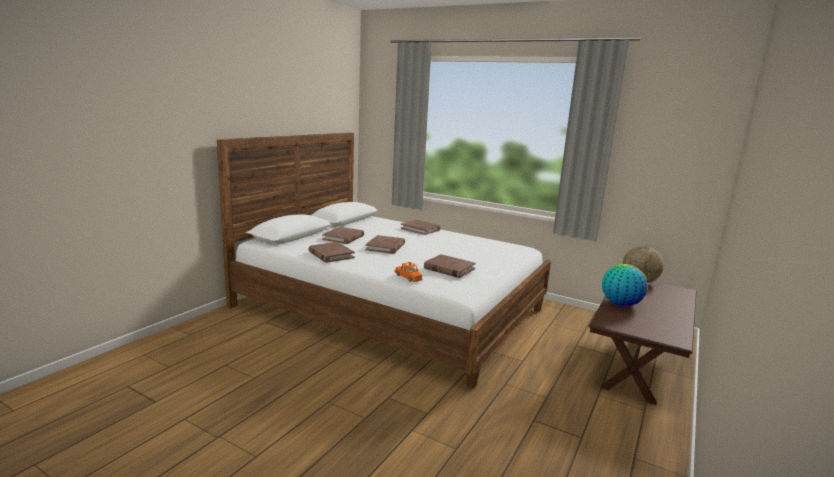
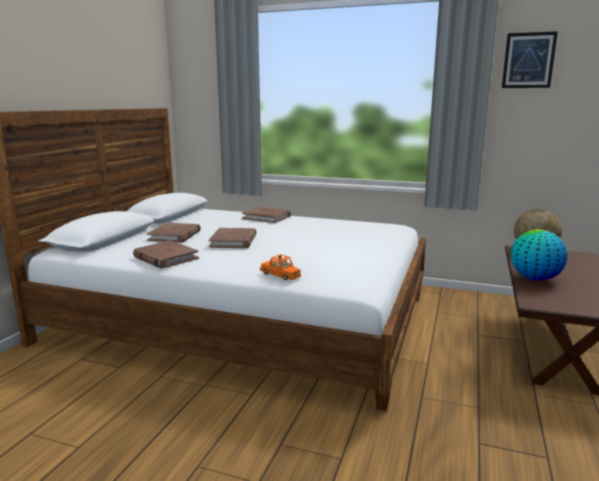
camera: 10 degrees left, 0 degrees up
(449, 268) = (327, 258): brown book -> none
(650, 118) = (528, 60): none -> picture

